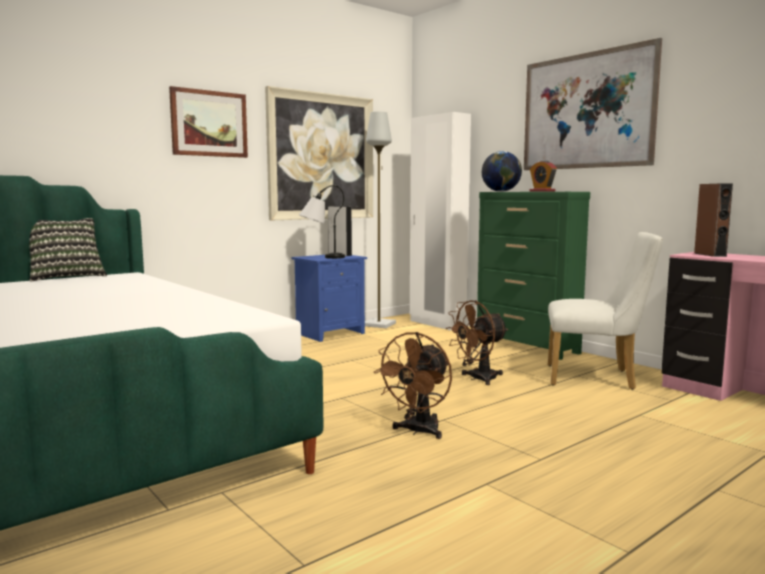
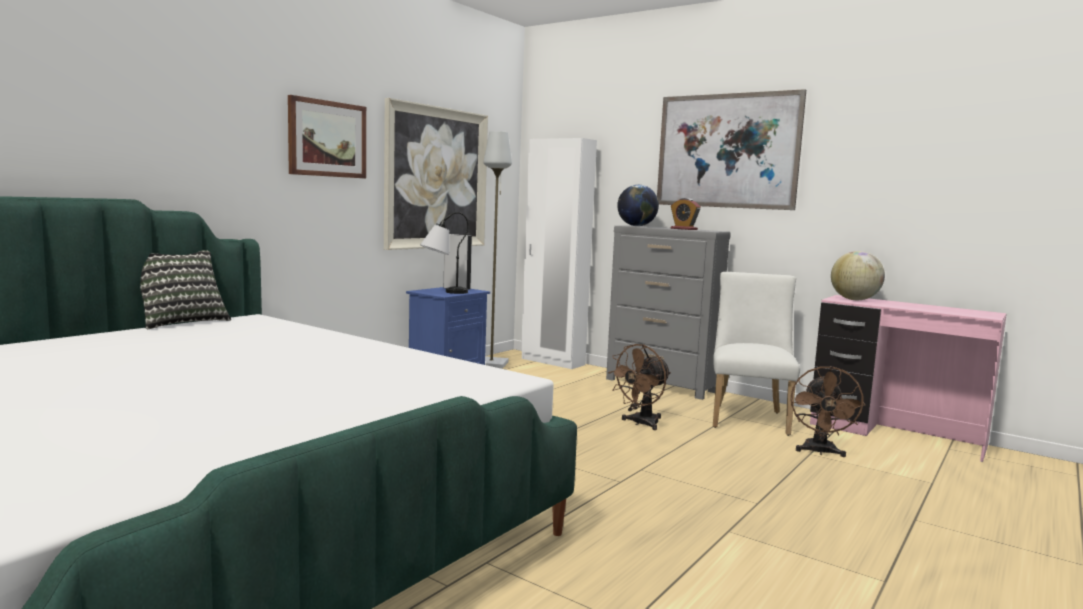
camera: 15 degrees left, 0 degrees up
(418, 431) = (627, 483): brown fan -> brown fan (820, 452)
(527, 346) = (661, 385): green dresser -> grey dresser
(597, 378) = (748, 417): white chair -> white chair turned 75 degrees counterclockwise
(710, 254) = (854, 300): brown speaker -> globe

